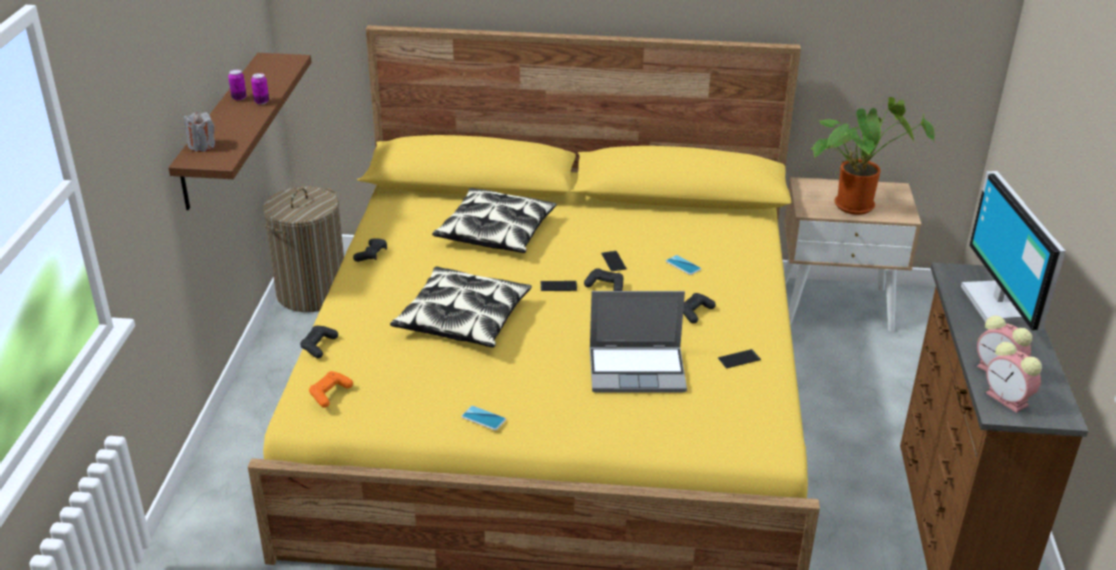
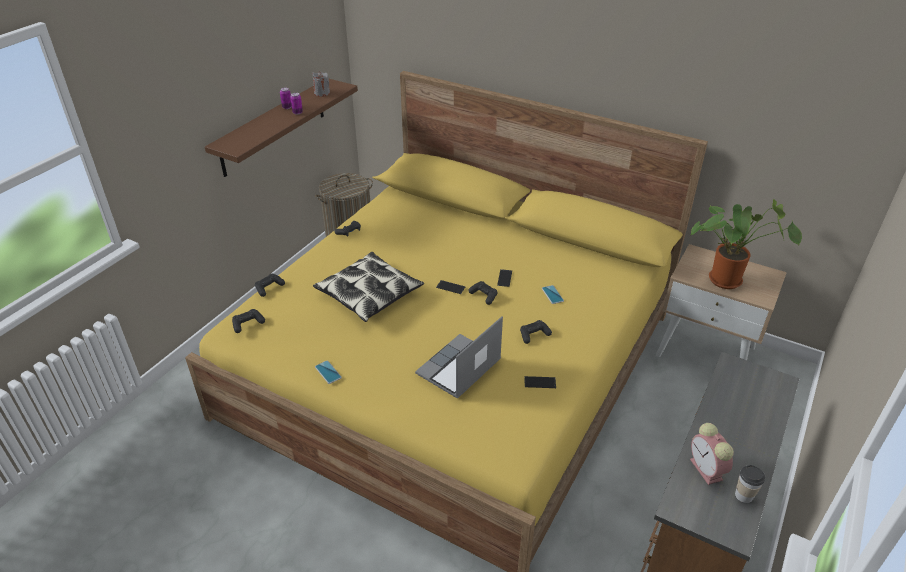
camera: 25 degrees right, 5 degrees up
(202, 146) = (235, 136): grey candle -> grey candle (322, 93)
(330, 393) = (248, 324): orange game controller -> black game controller
(496, 232) = (440, 235): pillow -> none
(638, 370) = (459, 368): laptop -> laptop turned 105 degrees clockwise
(1000, 303) = (756, 406): monitor -> none
(1008, 400) = (695, 501): alarm clock -> none
(1046, 382) = (744, 495): none -> cup

